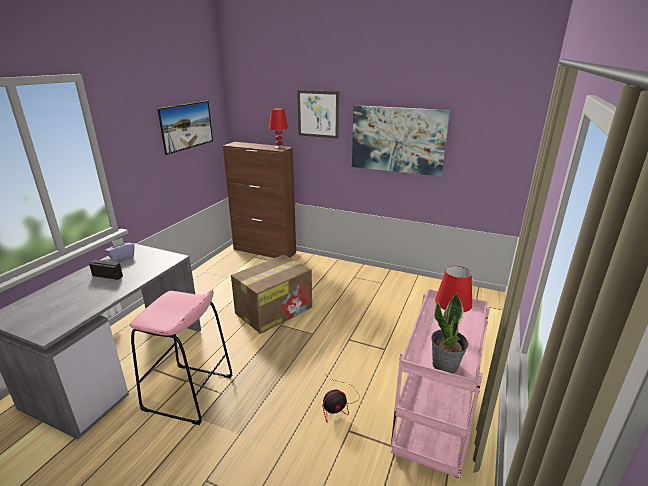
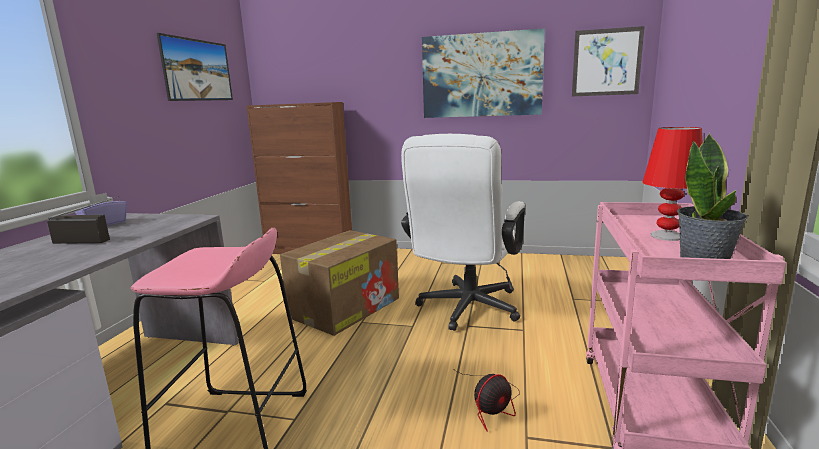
camera: 10 degrees left, 10 degrees down
(279, 147) = (325, 102): red table lamp -> none
(318, 114) = (374, 55): picture -> picture (606, 62)
(353, 325) = (465, 310): none -> white office chair

